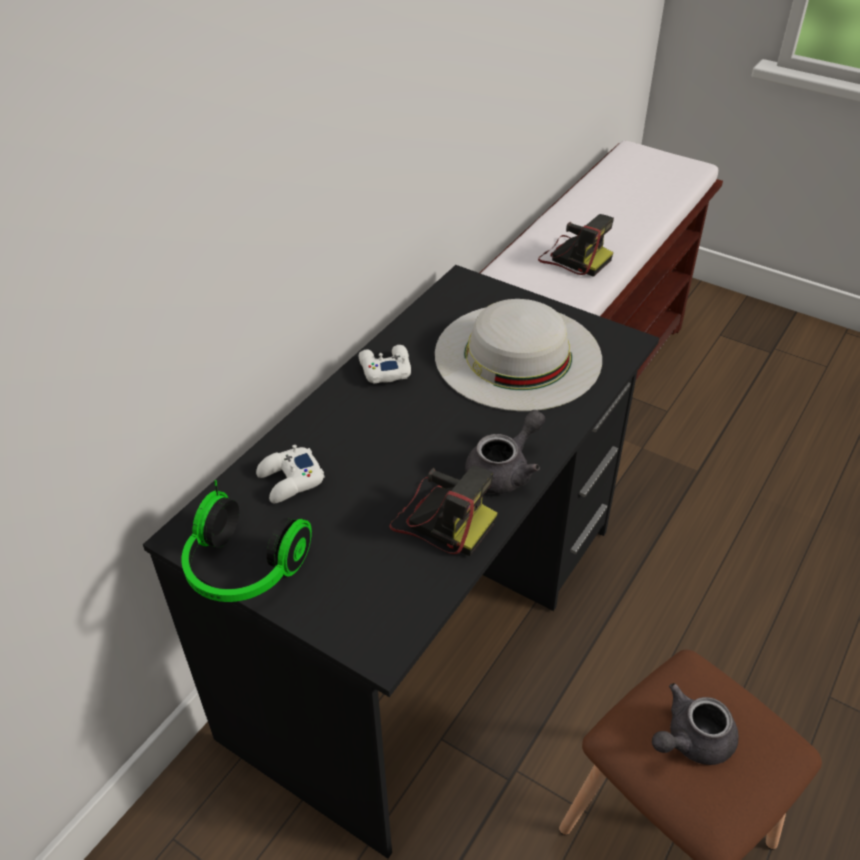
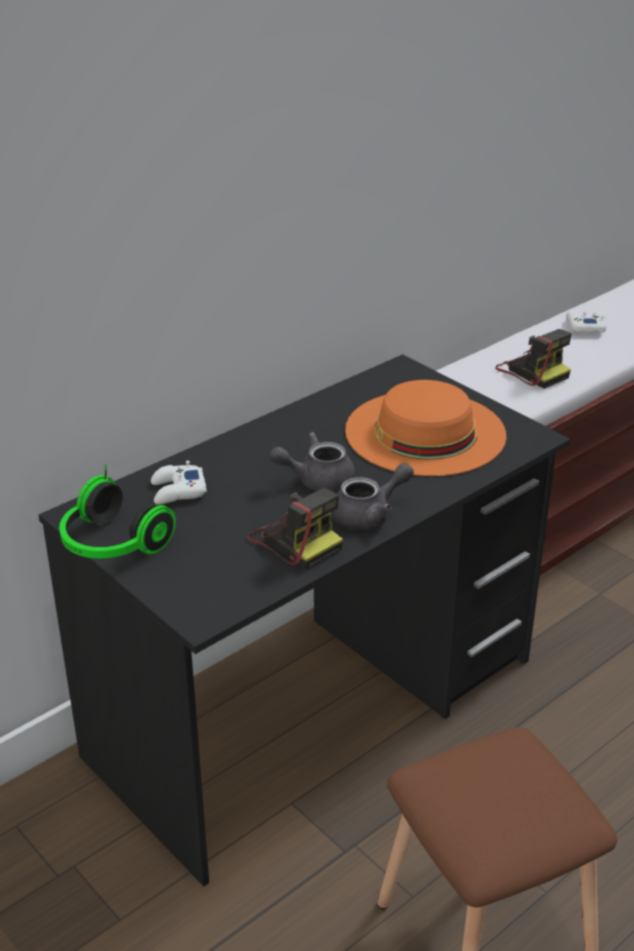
camera: 15 degrees right, 10 degrees down
(385, 369) = (297, 424): white game controller -> white game controller (585, 327)
(517, 355) = (425, 432): white hat -> orange hat
(691, 740) = (487, 790): grey teapot -> grey teapot (317, 480)

